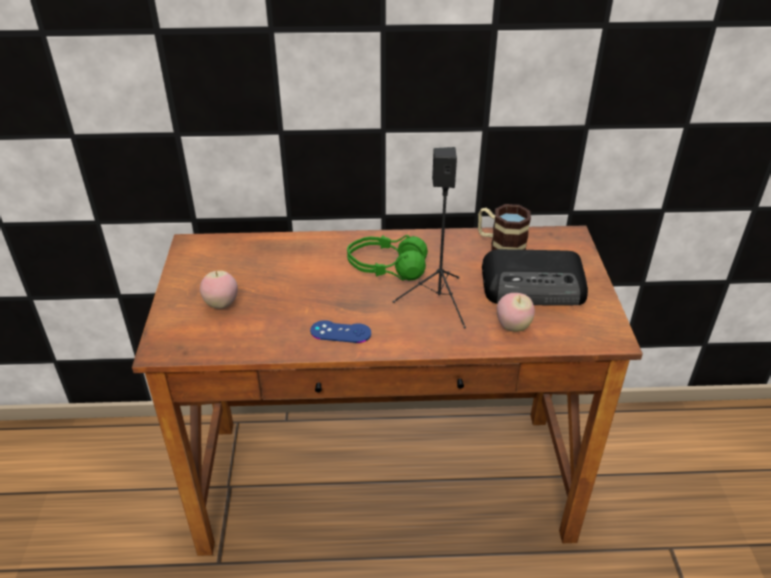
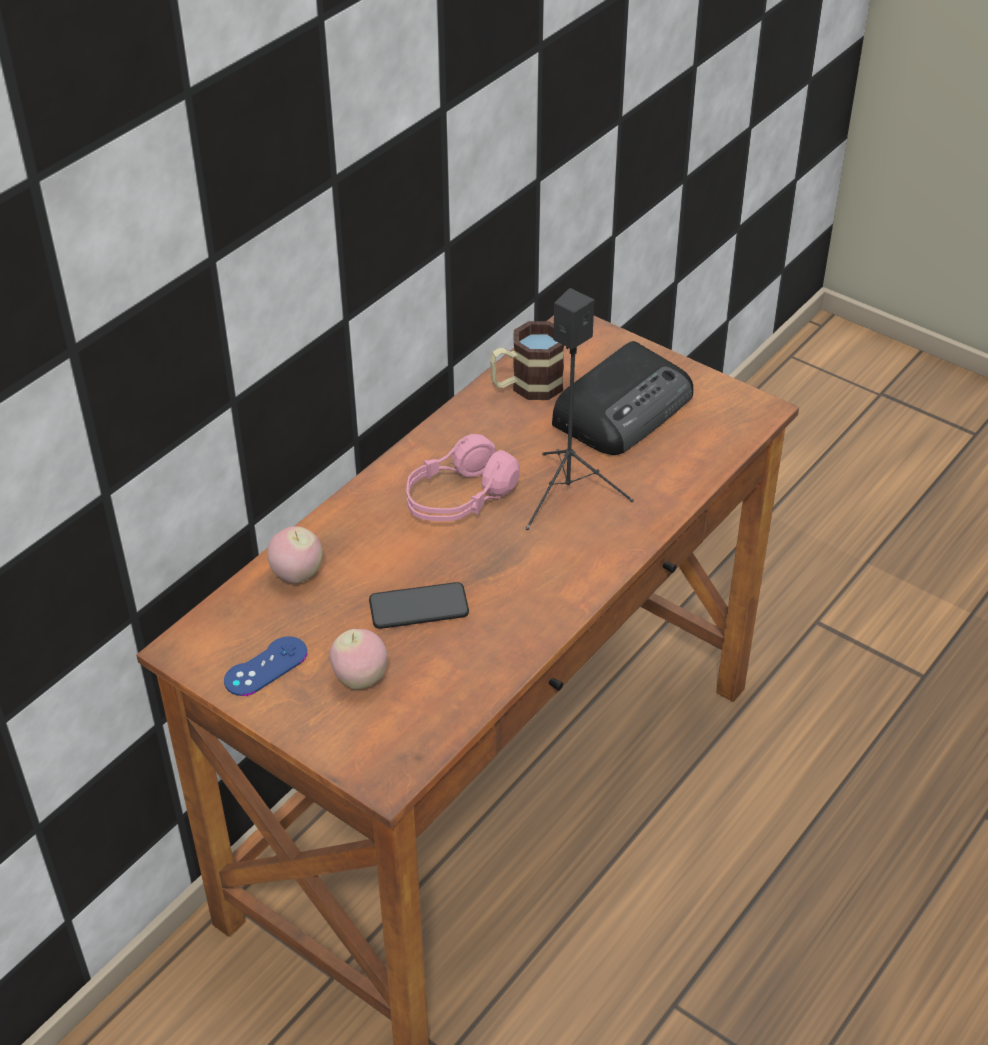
camera: 50 degrees left, 5 degrees up
(292, 296) = (419, 607): none -> phone
(340, 332) = (532, 601): blue game controller -> blue game controller (266, 666)
(386, 268) = (459, 499): green headphones -> pink headphones
(513, 327) = (669, 465): apple -> apple (297, 575)

